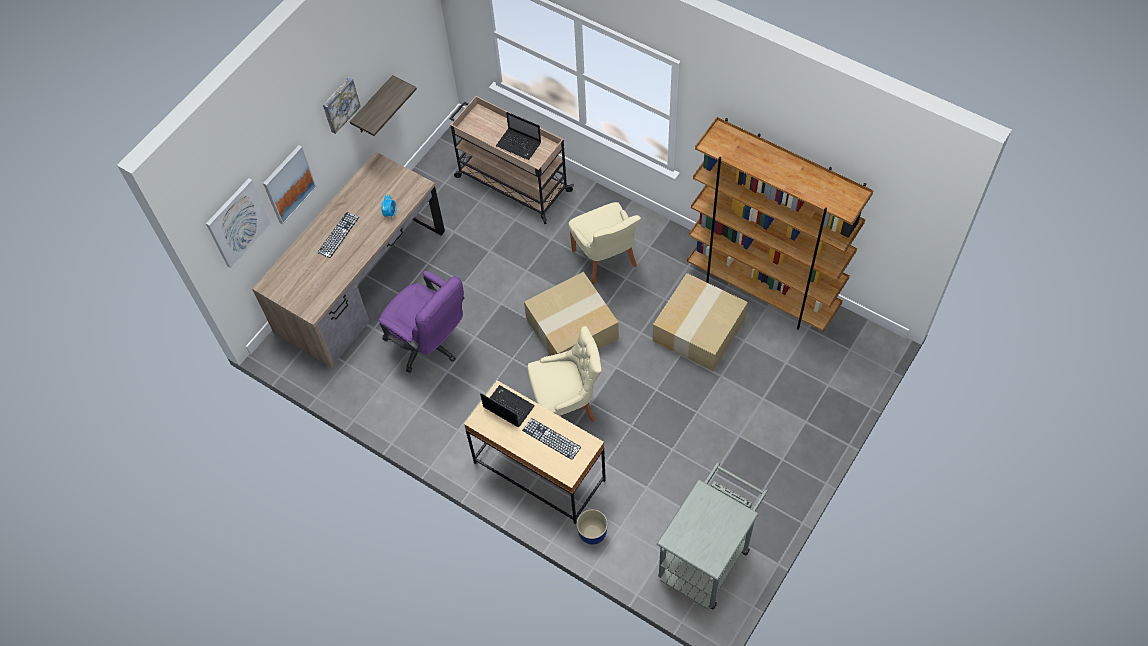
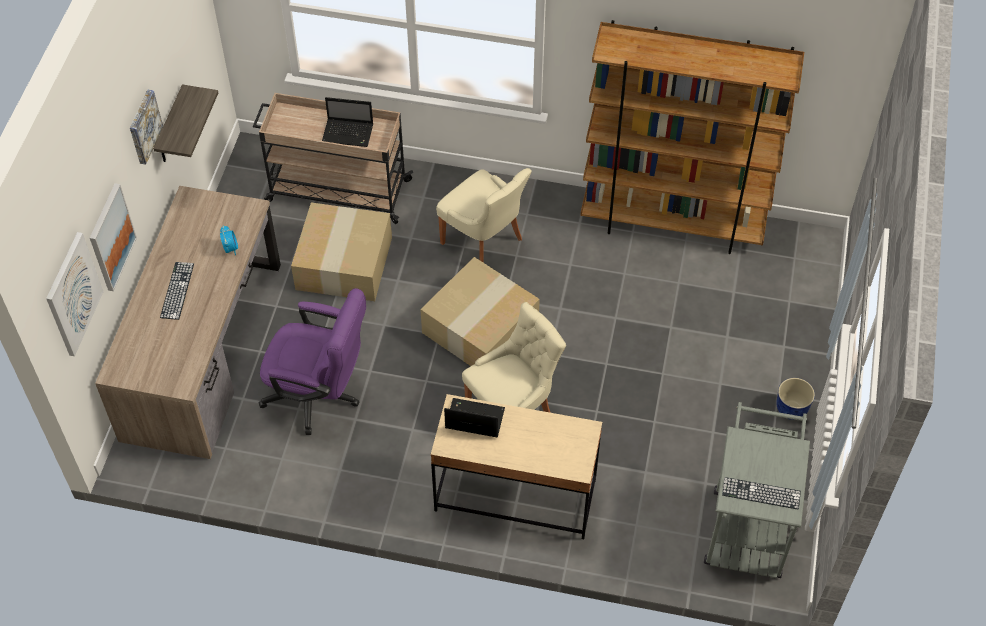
camera: 25 degrees left, 5 degrees down
(551, 438) = (541, 438): keyboard -> keyboard (761, 493)
(592, 533) = (608, 542): planter -> planter (790, 409)
(698, 328) = (622, 285): cardboard box -> cardboard box (343, 262)

